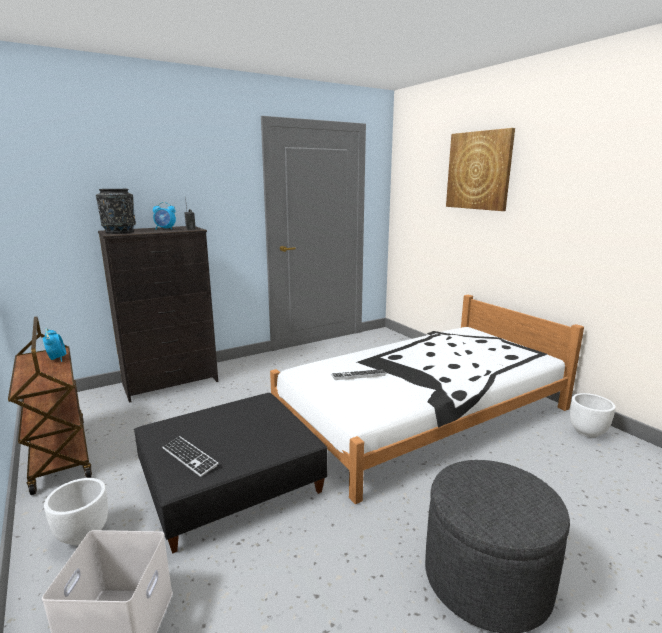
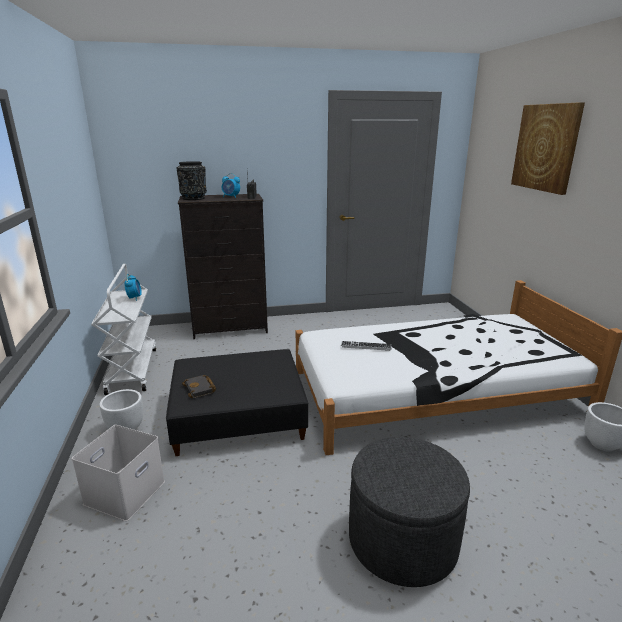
camera: 20 degrees right, 5 degrees up
(59, 454) = (132, 370): brown cart -> white cart
(189, 457) = (200, 389): keyboard -> black book

